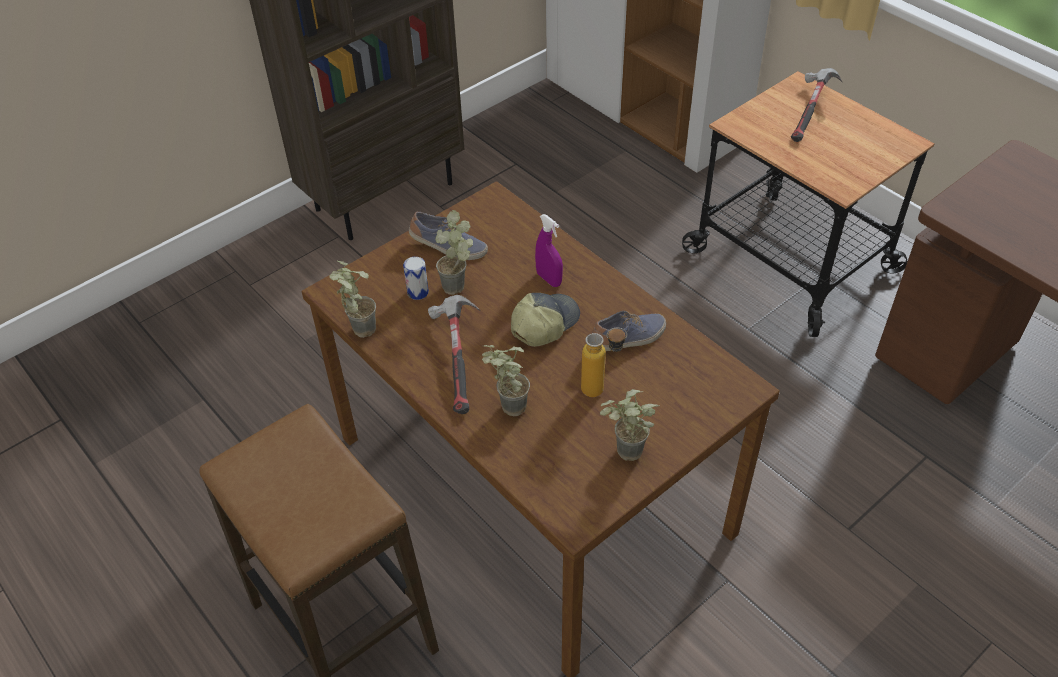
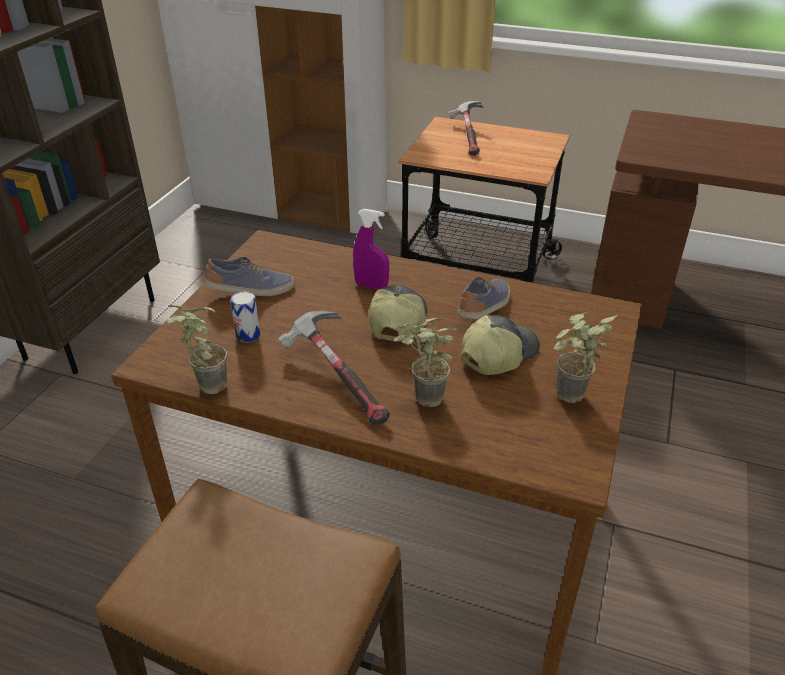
camera: 30 degrees left, 10 degrees down
(460, 289) = (290, 319): potted plant -> none
(601, 389) = (498, 354): bottle -> cap

